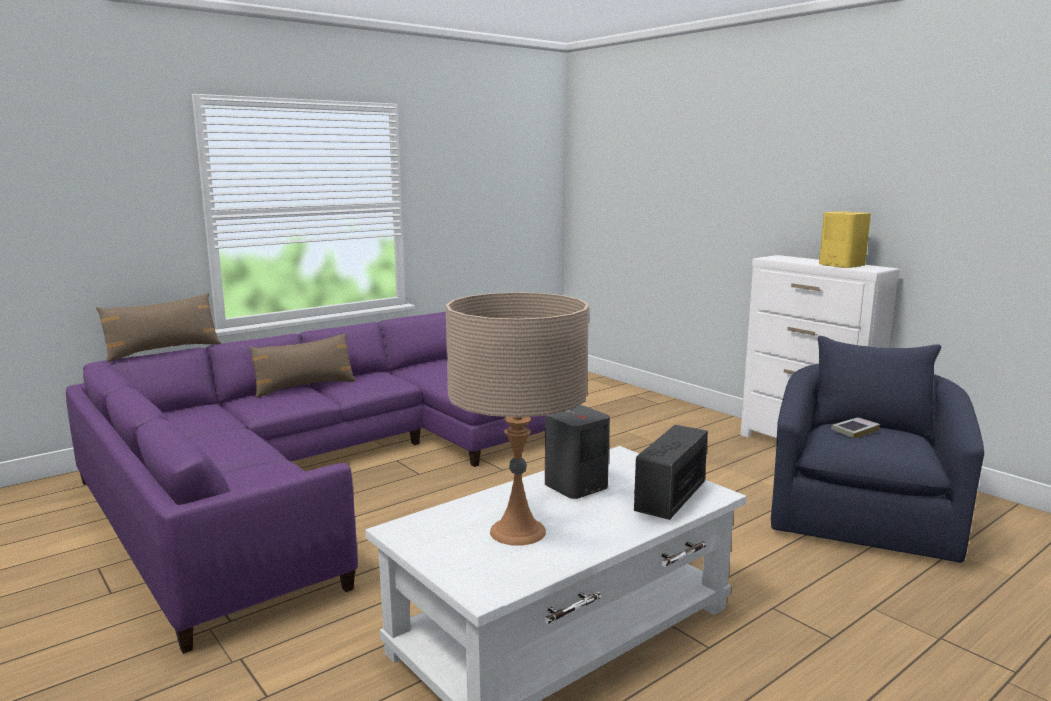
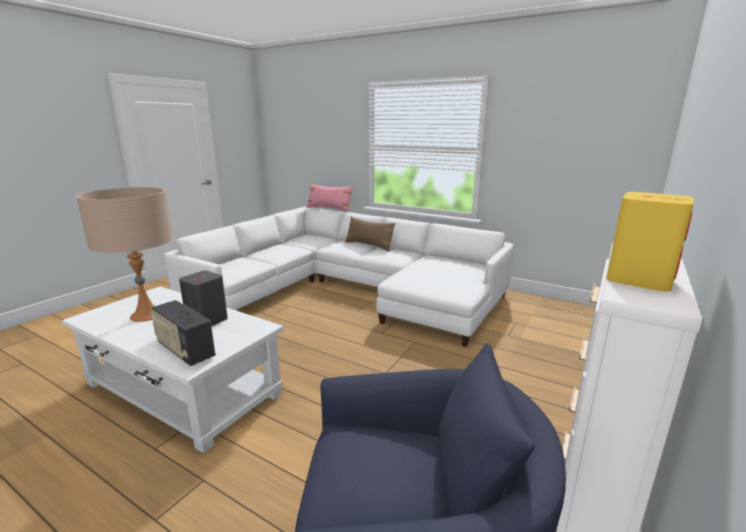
camera: 70 degrees right, 5 degrees up
(163, 351) = (329, 209): brown pillow -> pink pillow
(333, 469) = (349, 290): purple sofa -> white sofa
(669, 498) = (185, 350): radio -> radio turned 150 degrees counterclockwise
(855, 431) = (396, 452): book -> none

